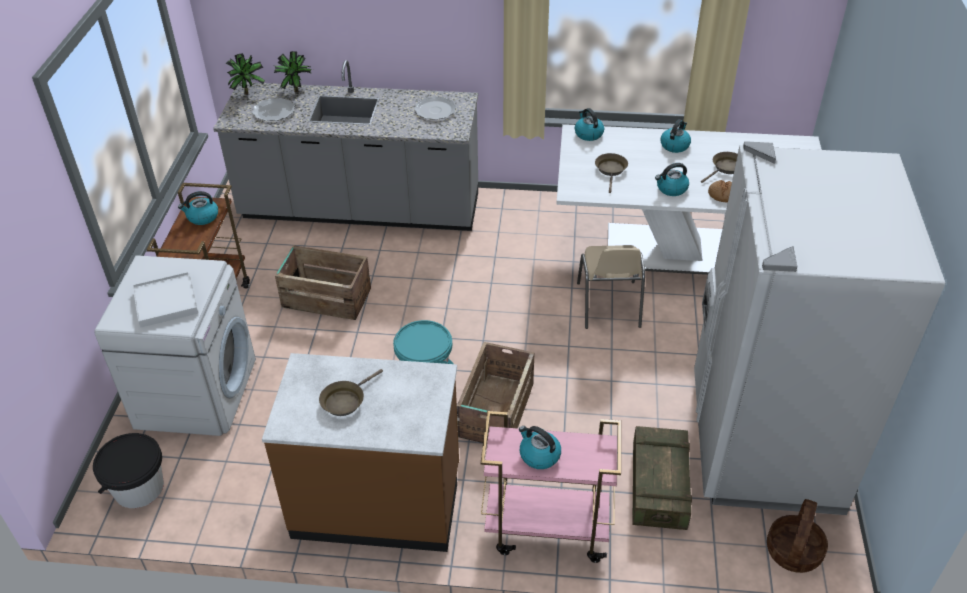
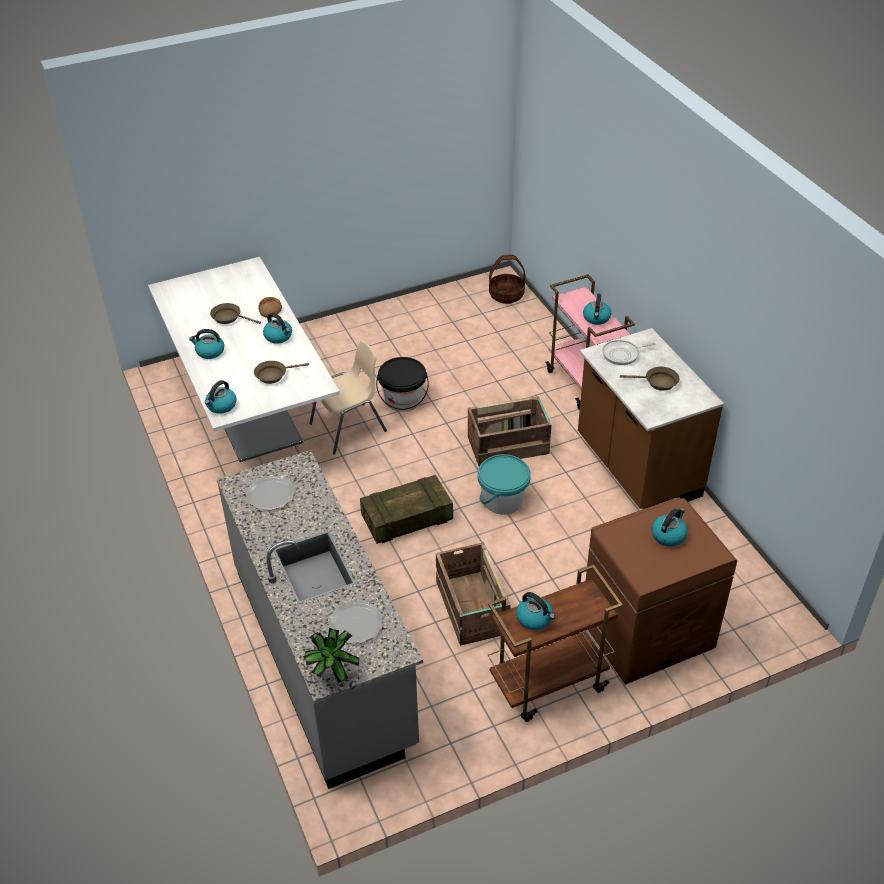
camera: 120 degrees left, 0 degrees up
(138, 488) = (753, 604): black bucket -> black bucket (403, 399)
(166, 302) = (668, 535): white tray -> kettle
(199, 391) = (643, 630): white washing machine -> brown washing machine
(296, 90) = (300, 630): potted plant -> none
(416, 396) = (623, 354): none -> frying pan
(658, 488) = (507, 353): crate -> crate (407, 519)
(763, 440) = (431, 323): white fridge -> none

